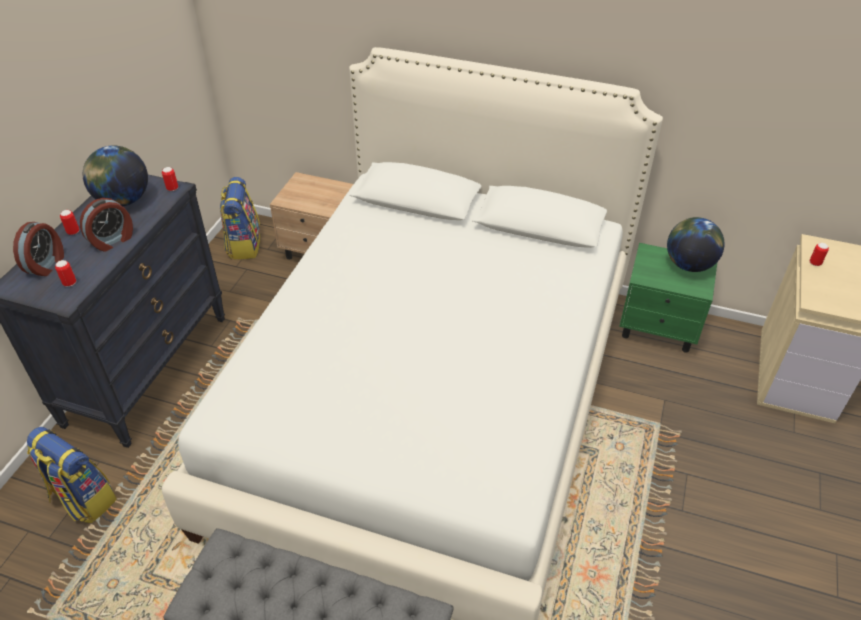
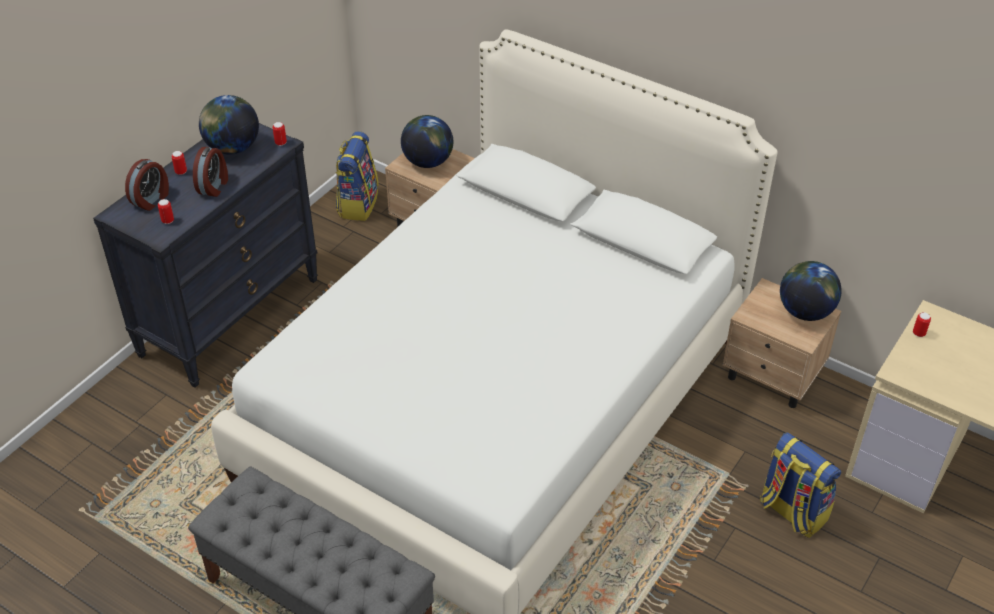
camera: 15 degrees right, 0 degrees up
(82, 499) = (144, 425): backpack -> backpack (792, 511)
(112, 240) = (214, 186): alarm clock -> alarm clock turned 45 degrees counterclockwise
(308, 193) = (428, 162): none -> globe
(659, 328) = (773, 376): green nightstand -> beige nightstand

